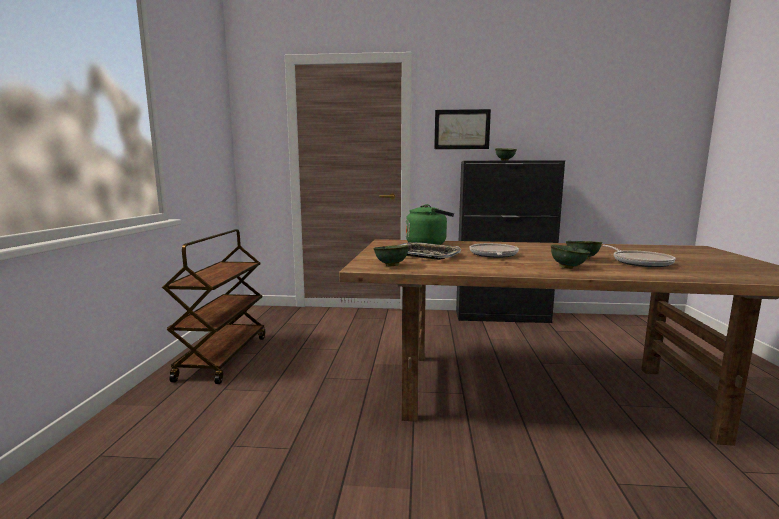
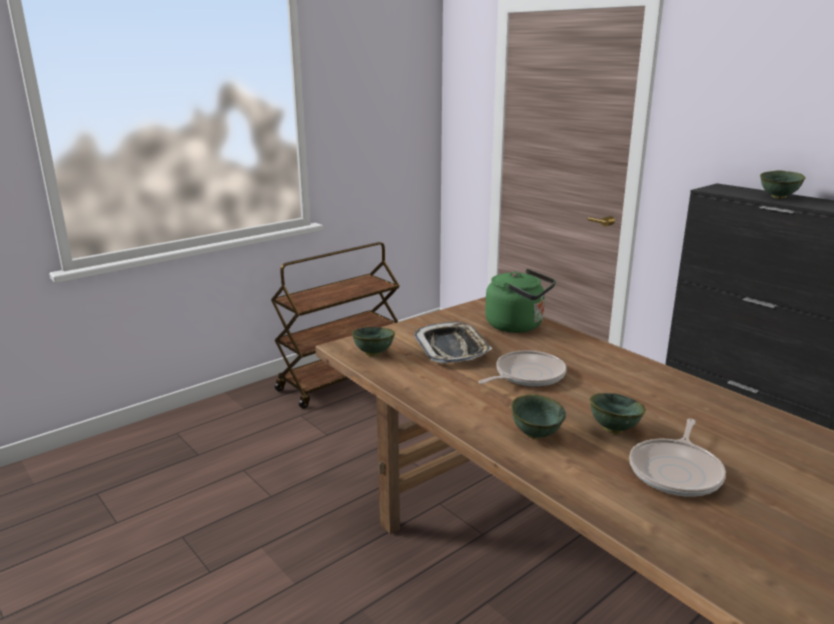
camera: 45 degrees right, 10 degrees up
(462, 129) = (729, 126): picture -> none

